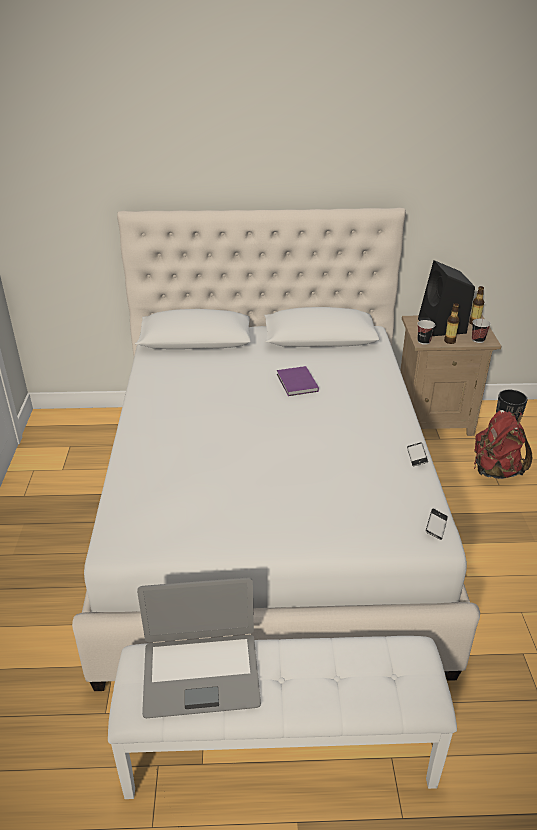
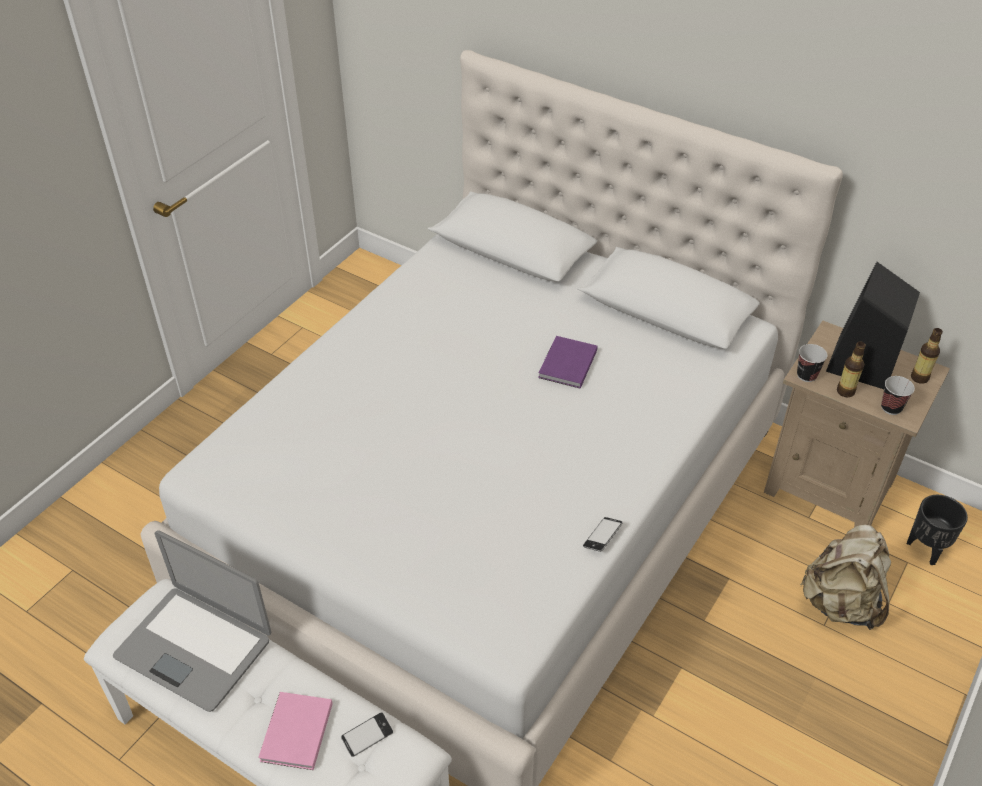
camera: 35 degrees right, 10 degrees up
(331, 683) = (295, 734): none -> pink book
(436, 526) = (525, 635): phone -> phone (367, 736)
(495, 471) = (840, 603): red backpack -> beige backpack

